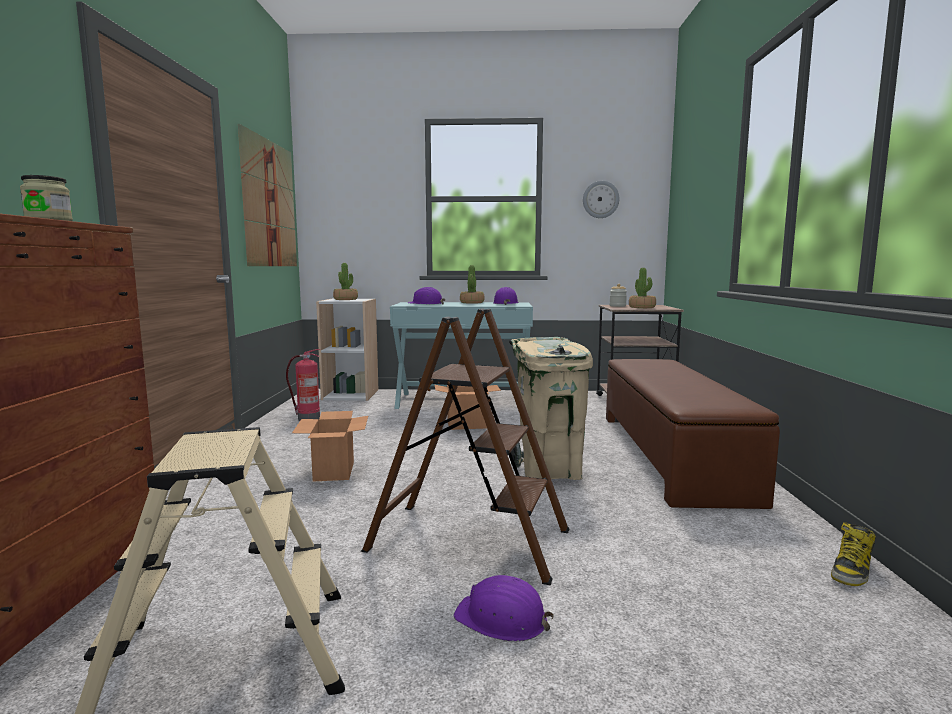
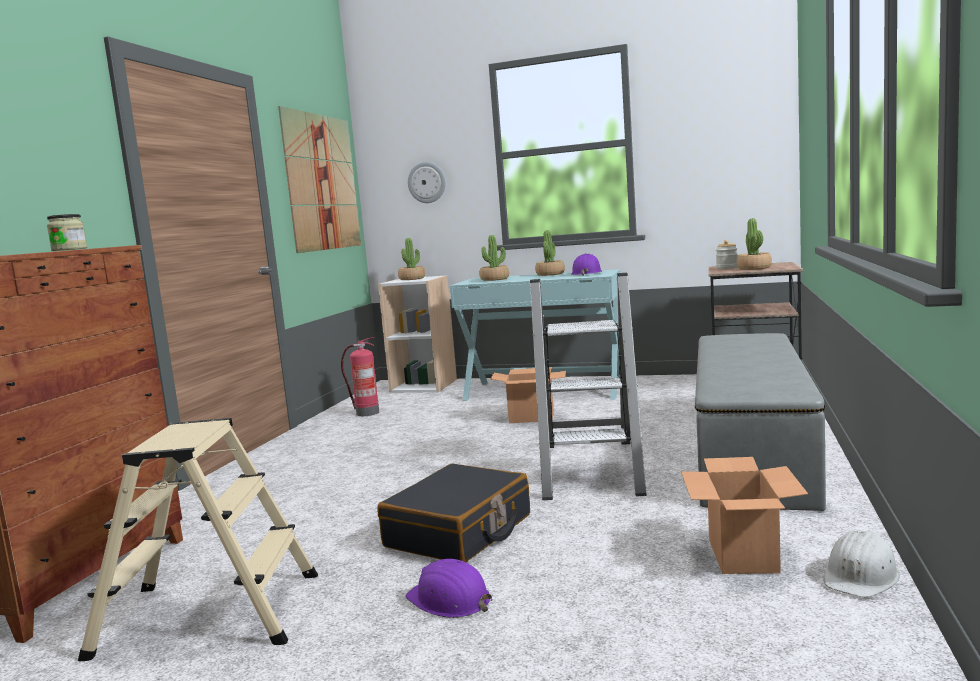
camera: 15 degrees right, 0 degrees up
(334, 471) = (366, 467): cardboard box -> cardboard box (743, 556)
(426, 304) = (494, 279): purple hard hat -> potted plant
(467, 539) = (459, 531): brown step ladder -> black suitcase
(549, 471) = (590, 467): beige trash can -> grey step ladder
(600, 199) = (706, 135): wall clock -> wall clock (427, 182)
(671, 454) = (752, 449): brown bench -> grey bench
(851, 570) = (861, 576): boot -> white hard hat

